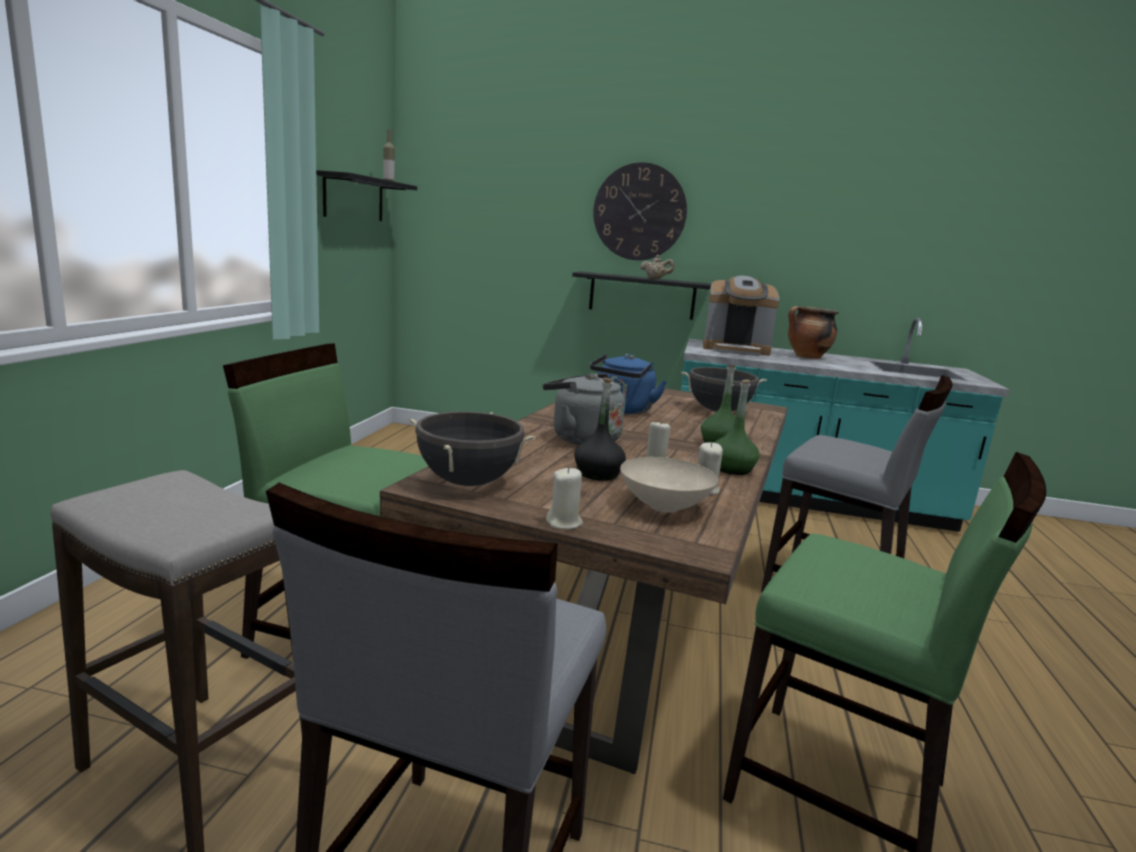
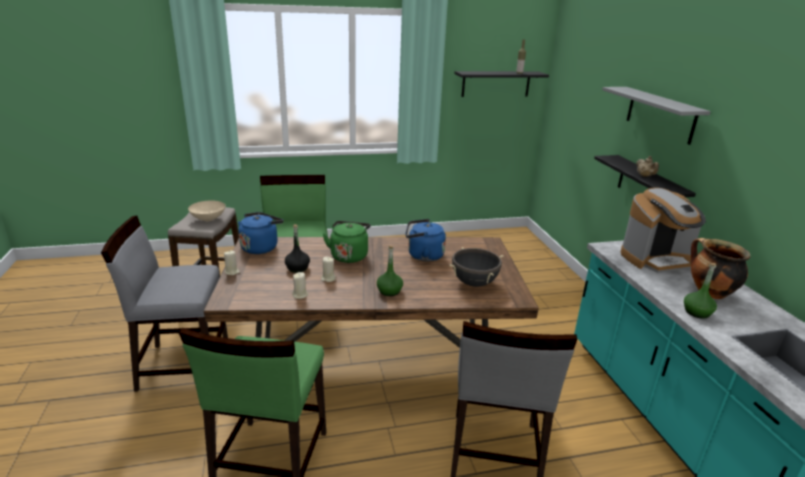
camera: 65 degrees right, 10 degrees up
(468, 482) = (261, 247): black cooking pot -> blue kettle
(581, 438) = (349, 255): grey kettle -> green kettle
(639, 212) = (660, 114): wall clock -> grey shelf
(665, 507) = (267, 288): beige bowl -> beige bowl (208, 219)
(732, 469) = (343, 299): green bottle -> green bottle (696, 312)
(735, 350) = (655, 259): coffee machine -> coffee machine turned 90 degrees counterclockwise

